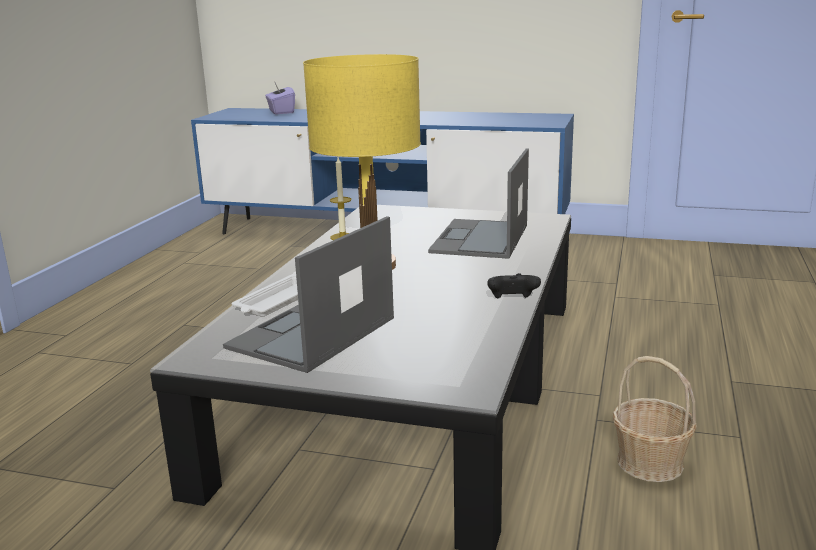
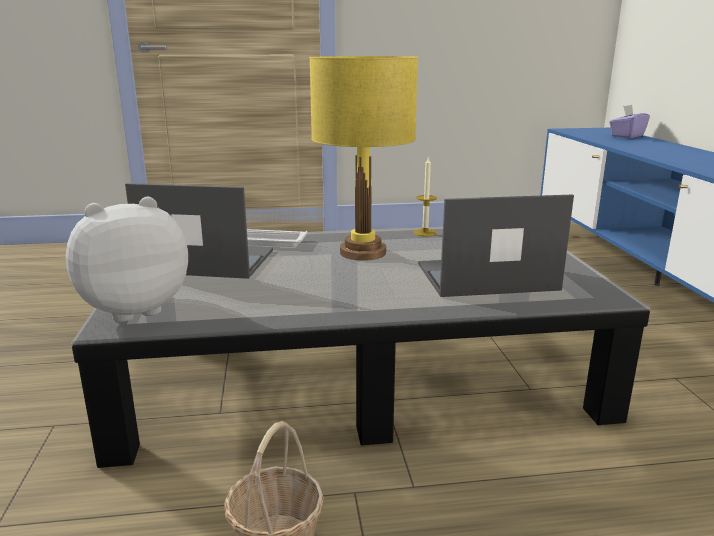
camera: 65 degrees right, 0 degrees up
(432, 377) = (133, 309): none -> plush toy
(512, 300) = (319, 314): black game controller -> none

